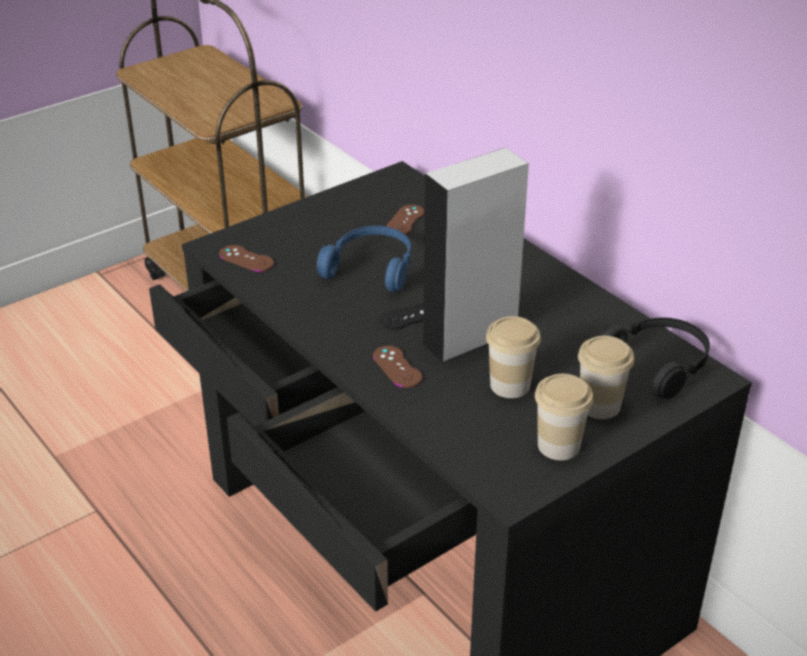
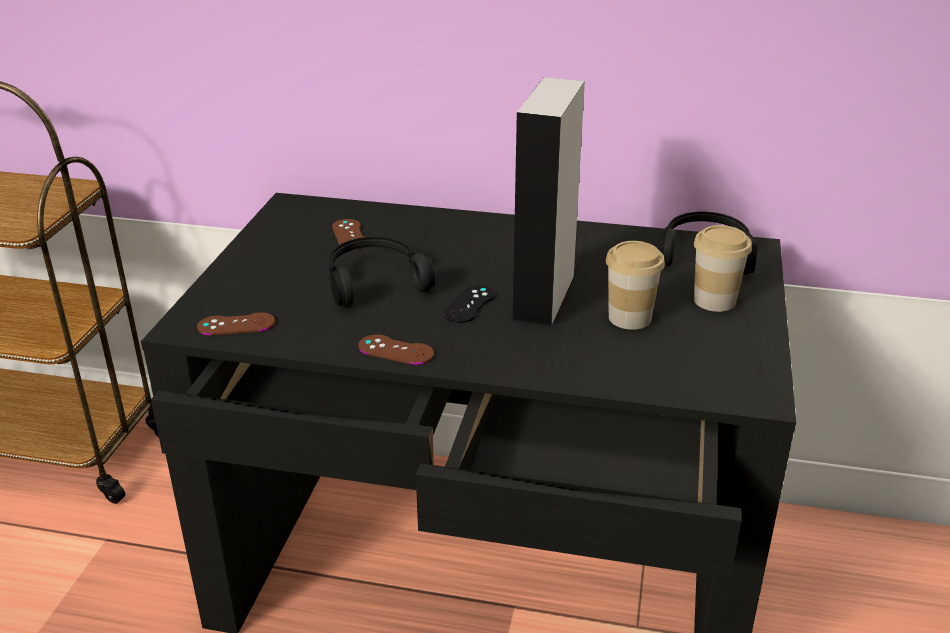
camera: 40 degrees left, 5 degrees down
(372, 267) = (374, 281): blue headphones -> black headphones
(397, 367) = (519, 348): brown game controller -> brown game controller (395, 350)
(558, 445) = (733, 343): cup -> none

